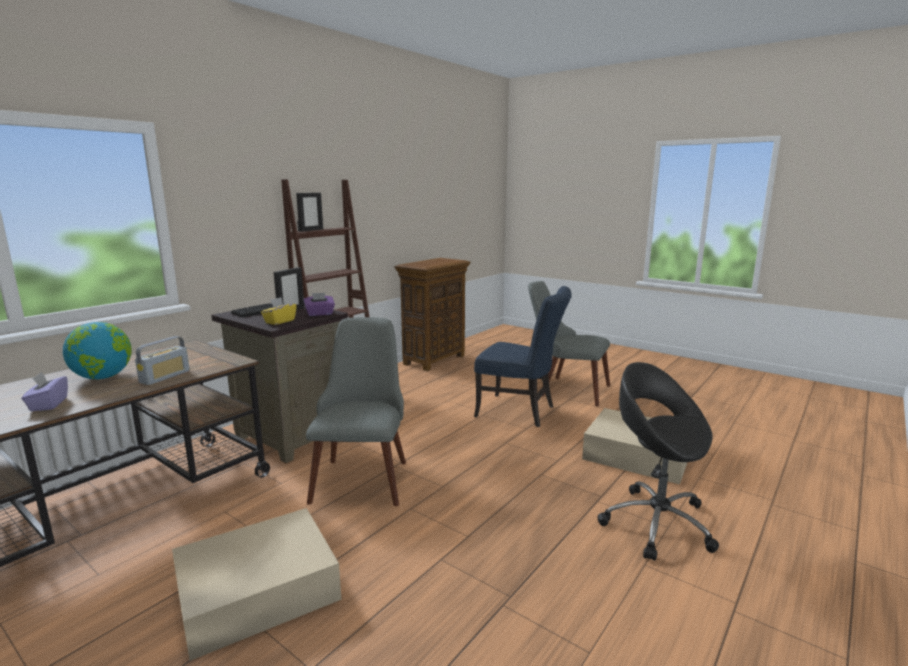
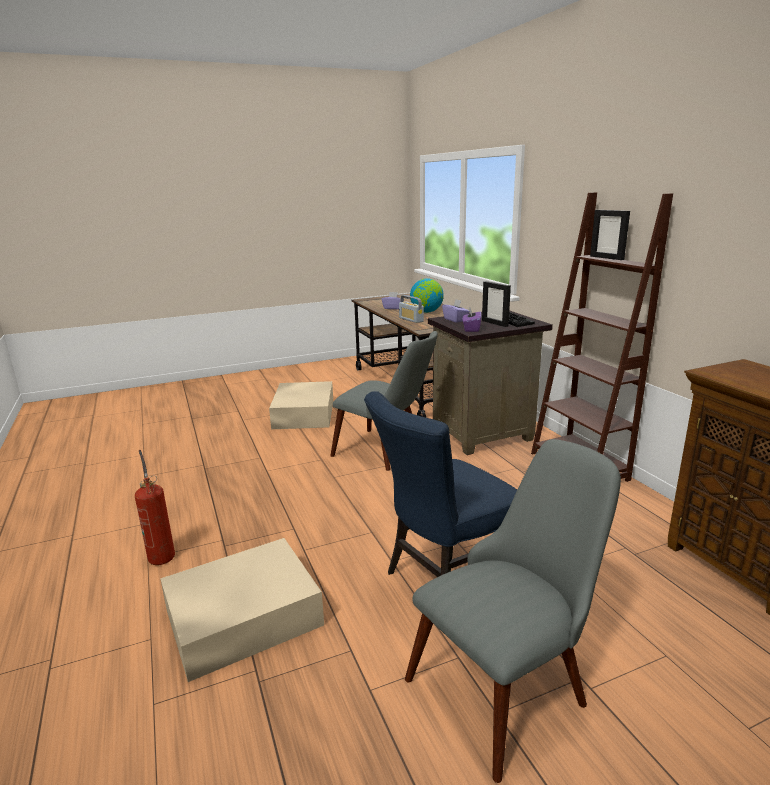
camera: 120 degrees right, 5 degrees up
(279, 321) = (455, 320): yellow tissue box -> purple tissue box
(654, 523) = (161, 554): black office chair -> fire extinguisher

